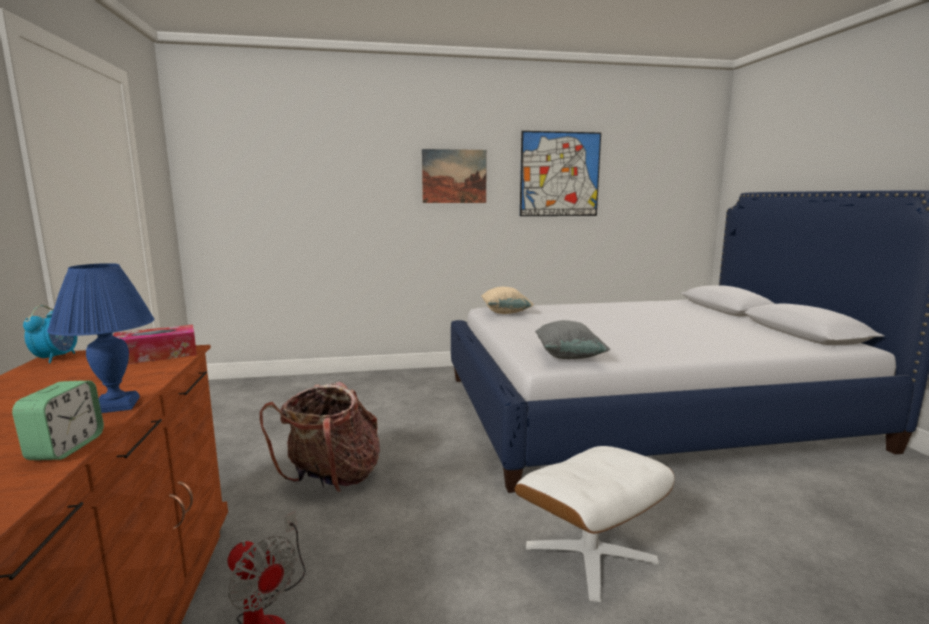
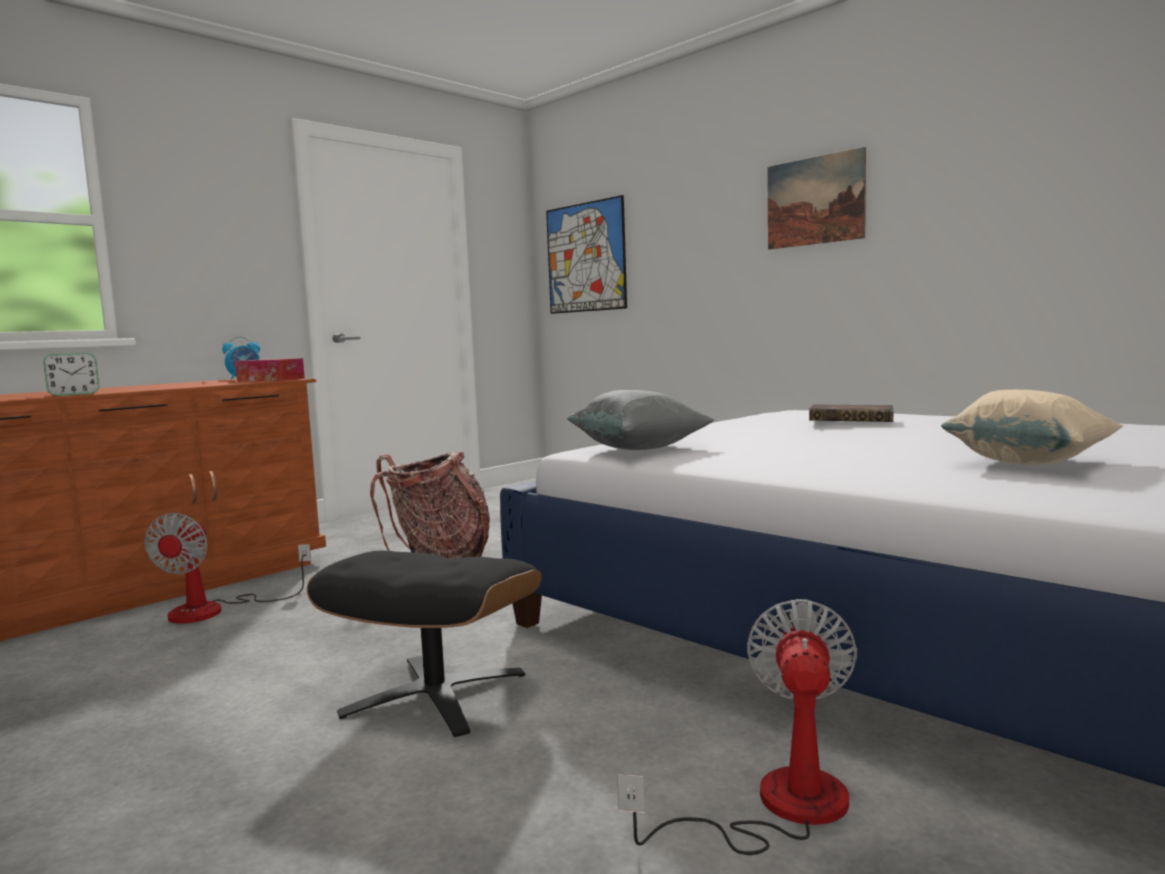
camera: 55 degrees right, 5 degrees down
(115, 405) = (153, 389): blue table lamp -> none
(505, 312) = (790, 414): beige pillow -> beige pillow (1029, 463)
(559, 174) = (1011, 164): picture -> picture (585, 257)
(563, 314) = (853, 419): none -> book
(591, 554) = (434, 694): white ottoman -> black ottoman
(773, 506) = (776, 808): none -> fan

